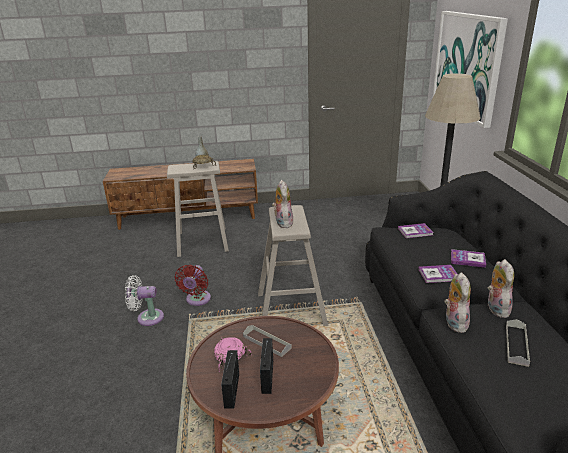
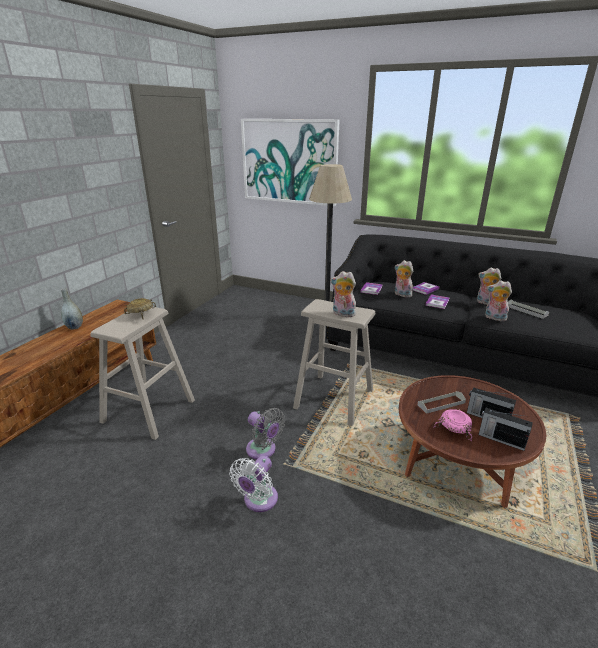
camera: 60 degrees left, 0 degrees up
(197, 300) = (263, 450): red fan -> grey fan
(426, 250) = (401, 294): none -> plush toy

